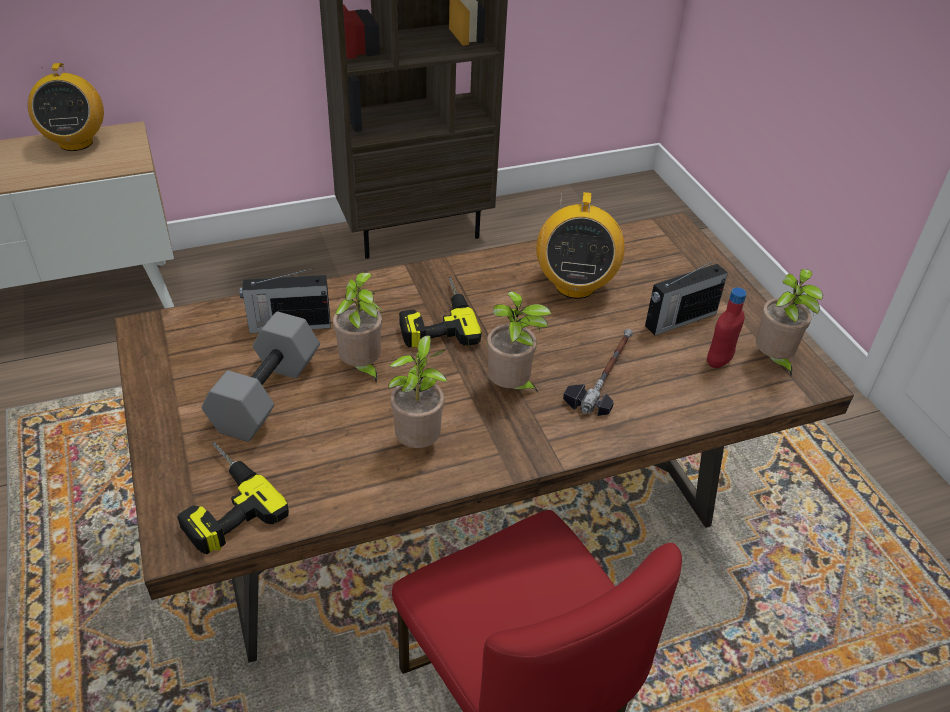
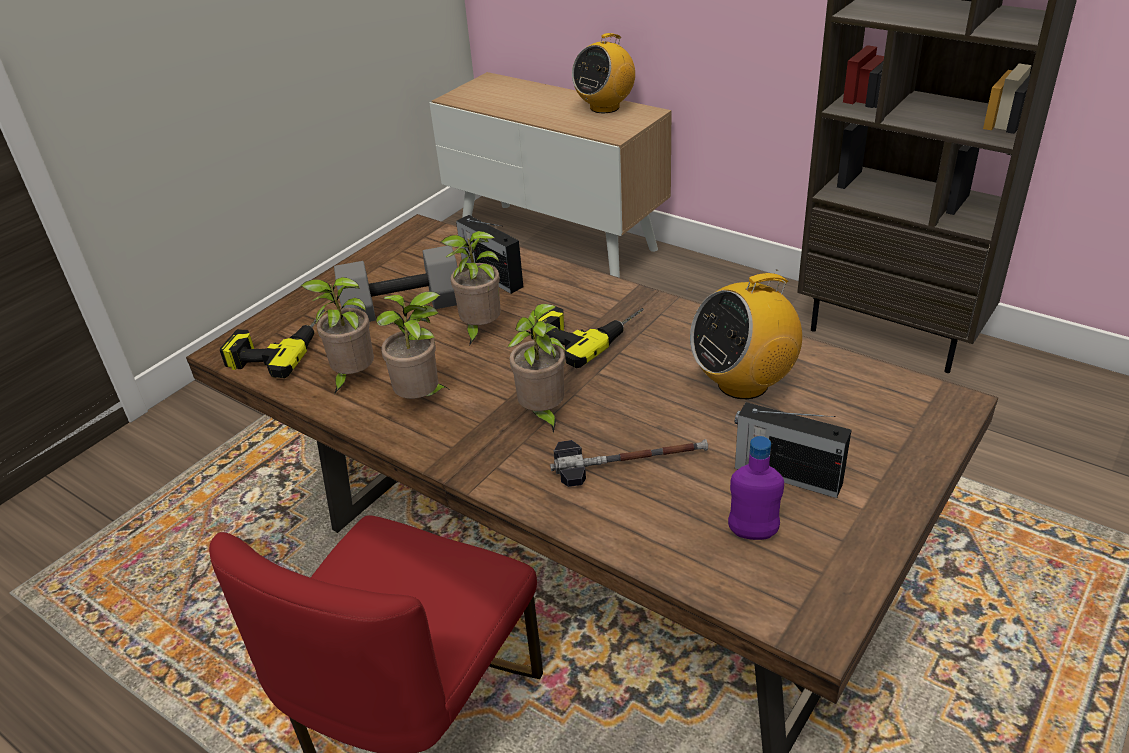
camera: 60 degrees right, 5 degrees down
(718, 361) = (753, 533): red bottle -> purple bottle
(773, 361) = (811, 578): potted plant -> potted plant (353, 378)

